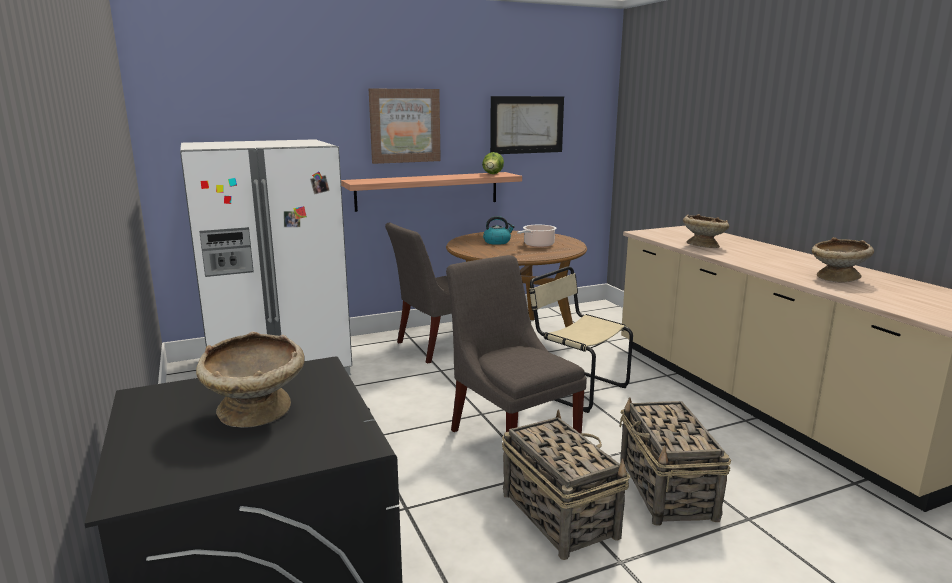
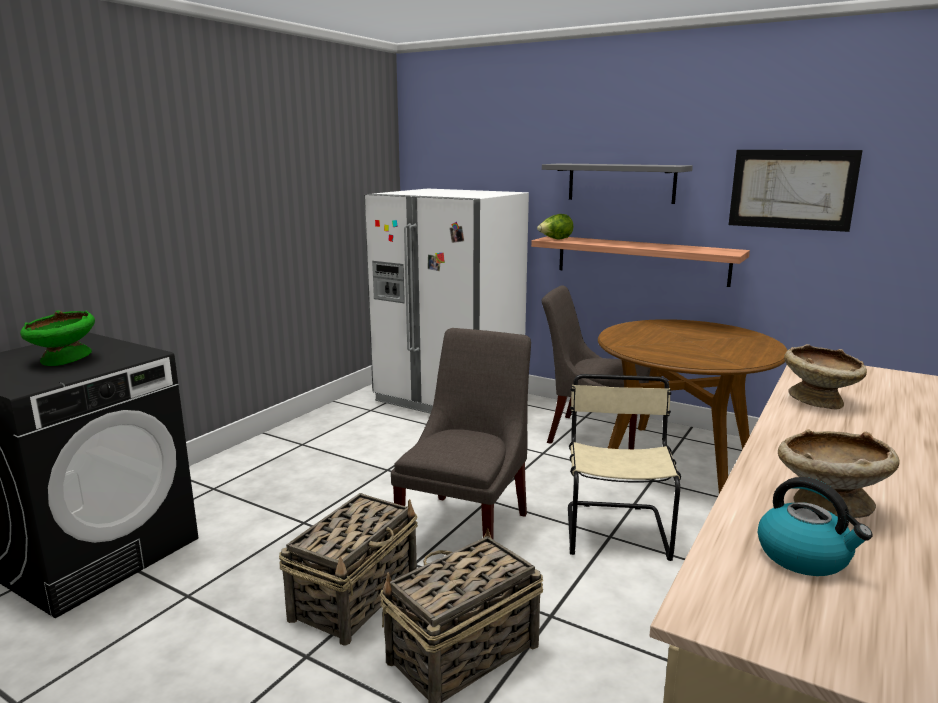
camera: 55 degrees right, 0 degrees up
(257, 412) = (64, 360): beige bowl -> green bowl
(404, 125) = (621, 183): picture -> grey shelf
(493, 174) = (713, 250): lettuce -> lettuce (555, 239)
(497, 242) = (677, 334): kettle -> kettle (804, 556)
(537, 245) = (706, 348): cooking pot -> none

